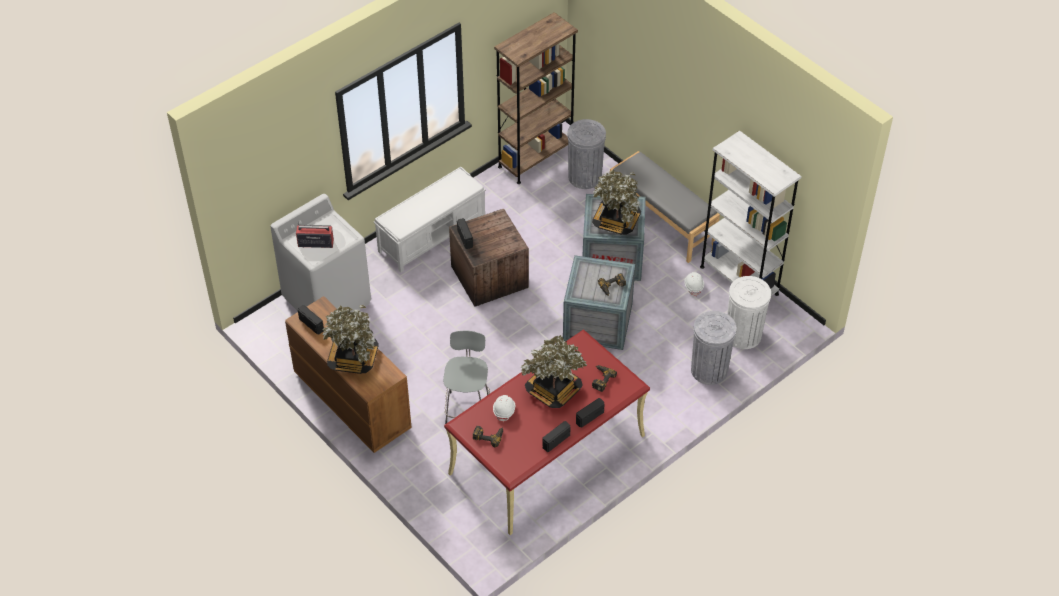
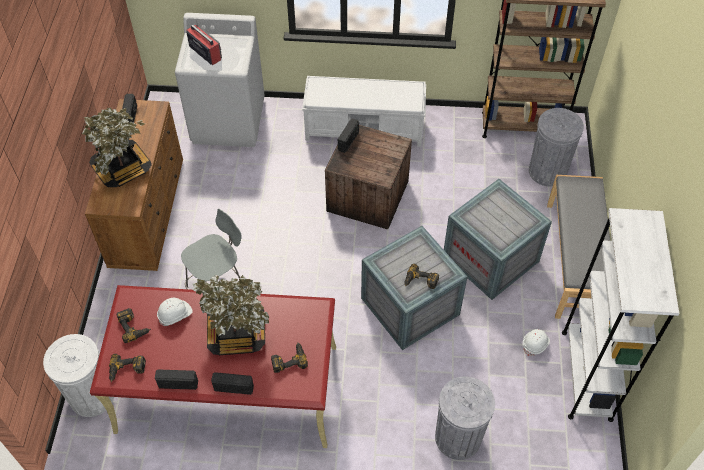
camera: 45 degrees right, 5 degrees up
(517, 459) = (127, 370): none -> power drill
(616, 221) = (497, 223): potted plant -> none
(743, 335) = (530, 432): white trash can -> white trash can (92, 396)

